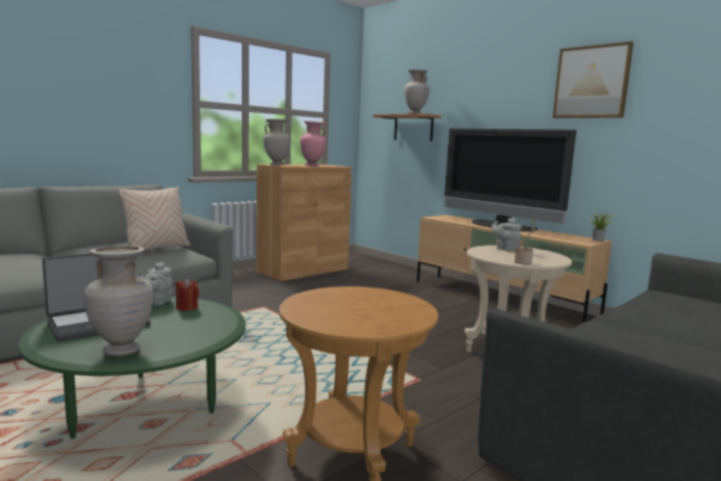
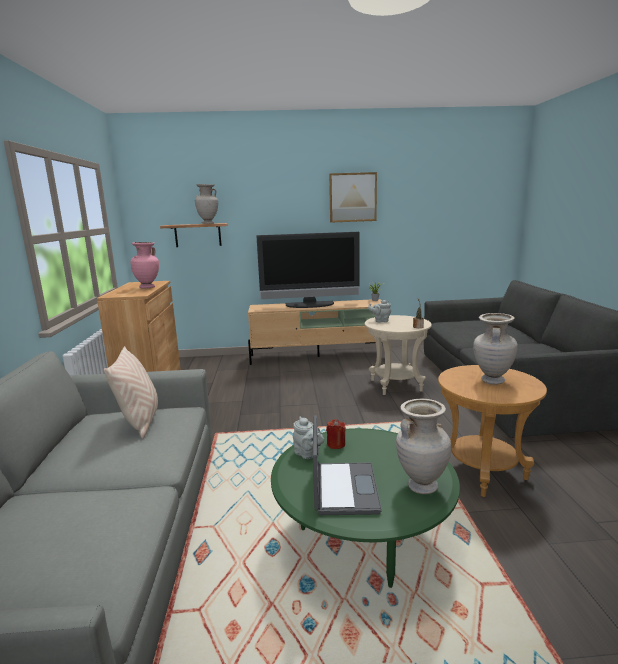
camera: 50 degrees left, 5 degrees up
(276, 165) = (122, 294): beige vase -> beige vase (491, 381)

